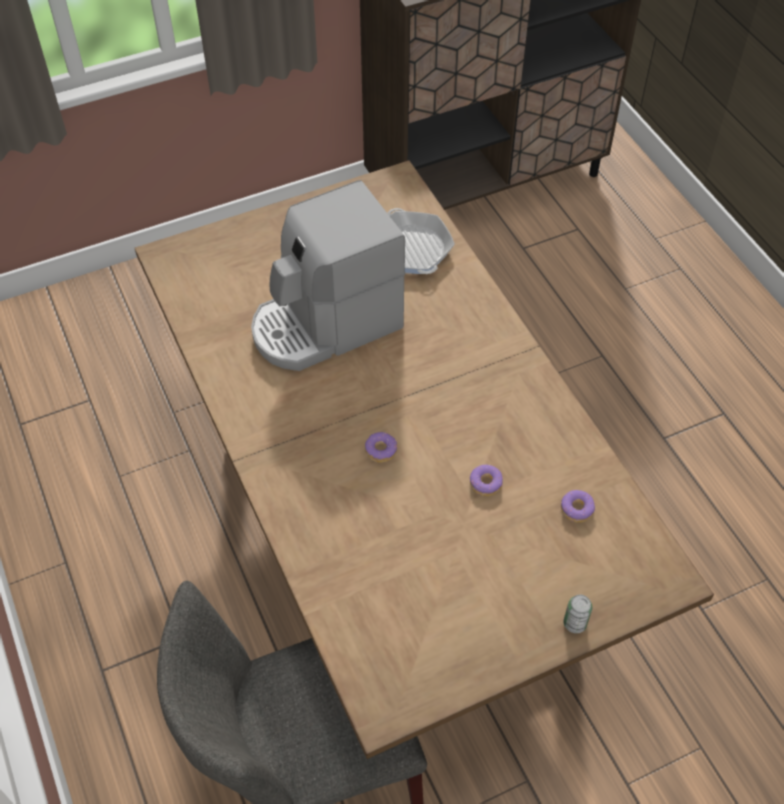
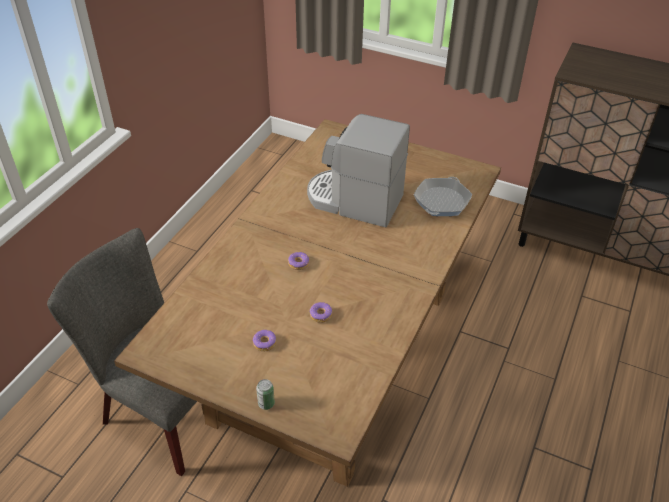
camera: 50 degrees right, 10 degrees down
(577, 509) = (344, 363): donut -> donut (264, 343)

